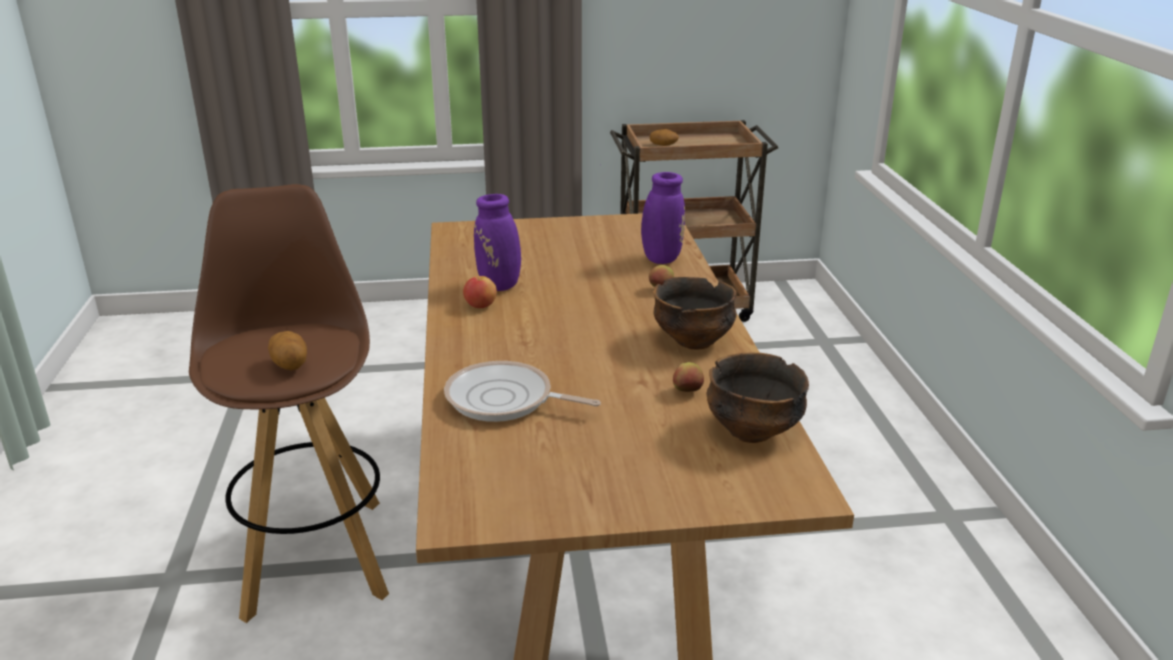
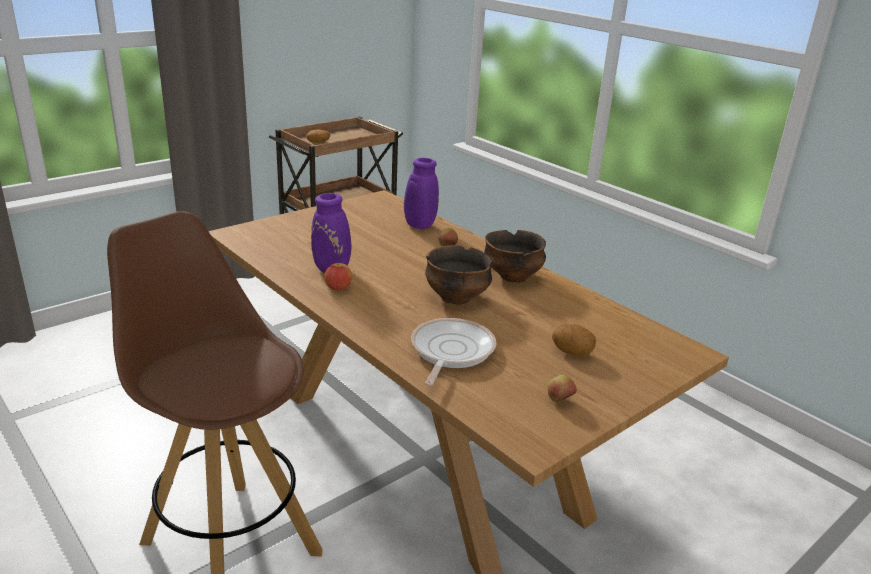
camera: 35 degrees left, 0 degrees up
(290, 365) = (246, 376): potato -> potato (572, 352)
(504, 400) = (450, 351): frying pan -> frying pan turned 120 degrees clockwise
(687, 391) = (553, 311): apple -> apple (559, 400)
(752, 431) = (619, 324): bowl -> bowl (456, 297)

